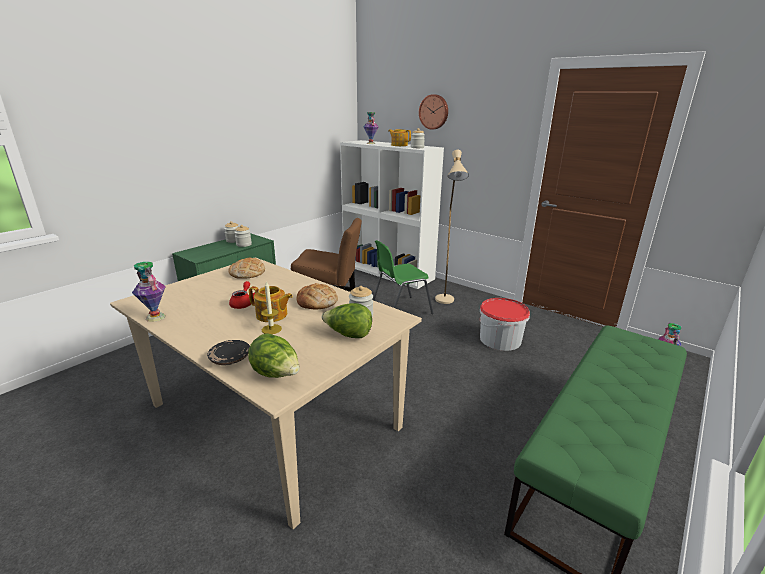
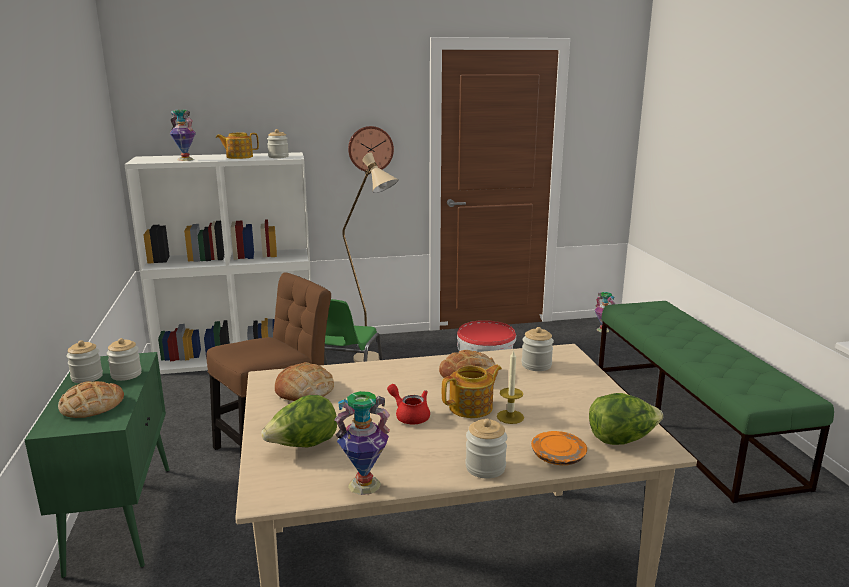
camera: 50 degrees left, 5 degrees down
(197, 341) = (485, 467): none -> jar
(209, 250) = (91, 405): none -> bread
(230, 358) = (558, 457): black plate -> orange plate
(348, 335) = (574, 383): lettuce -> lettuce (303, 446)
(434, 112) = (274, 104): wall clock -> wall clock (370, 149)

